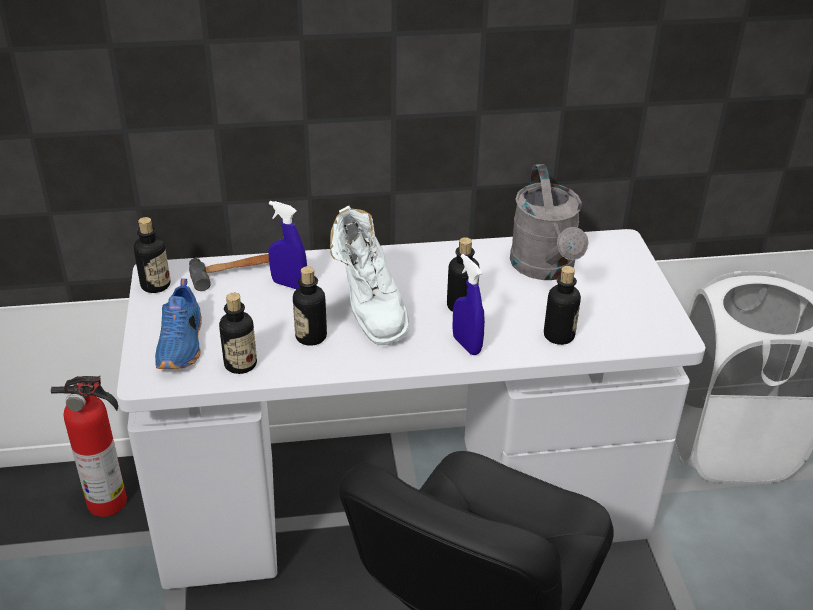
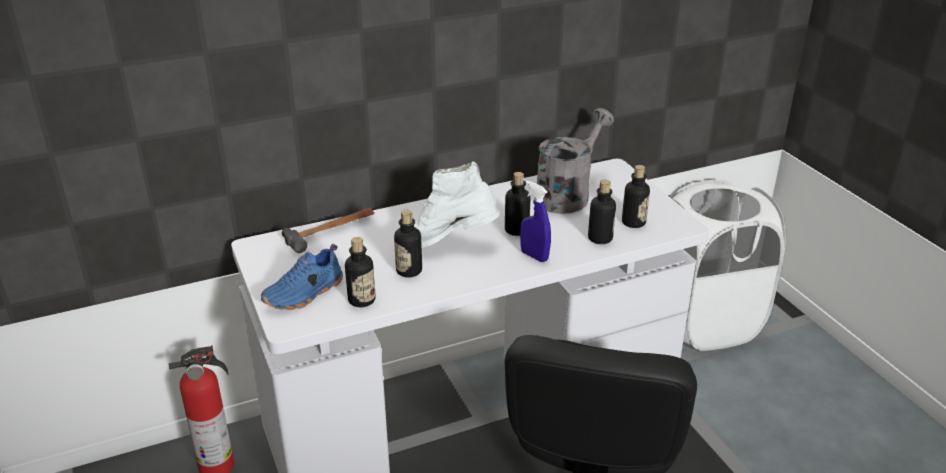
camera: 15 degrees left, 5 degrees down
(155, 285) = (258, 255): bottle -> bottle (633, 222)
(182, 344) = (305, 294): blue shoe -> blue shoe turned 60 degrees clockwise
(289, 284) = (371, 236): blue spray bottle -> none
(370, 311) = (447, 245): white boot -> white boot turned 120 degrees clockwise
(546, 269) = (567, 194): grey watering can -> grey watering can turned 120 degrees counterclockwise

